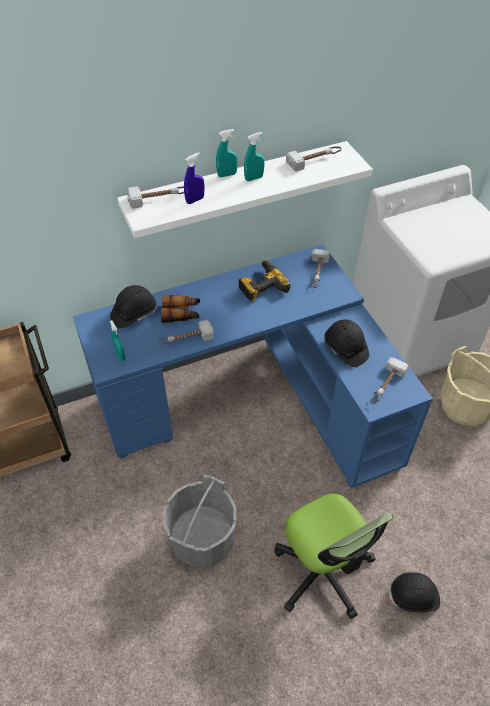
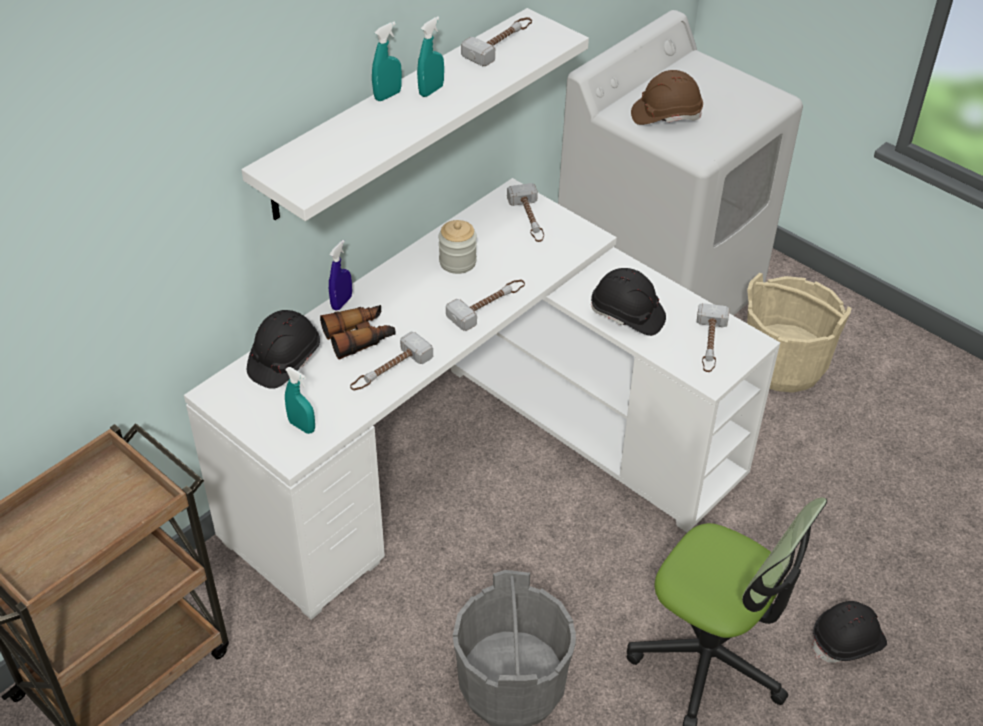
camera: 25 degrees left, 5 degrees down
(159, 198) = (309, 153): hammer -> hammer (488, 306)
(195, 200) = (366, 142): blue spray bottle -> blue spray bottle (341, 302)
(256, 400) = (480, 458): blue desk -> white desk
(261, 286) = (457, 262): power drill -> jar
(426, 231) = (666, 115): none -> brown hard hat

